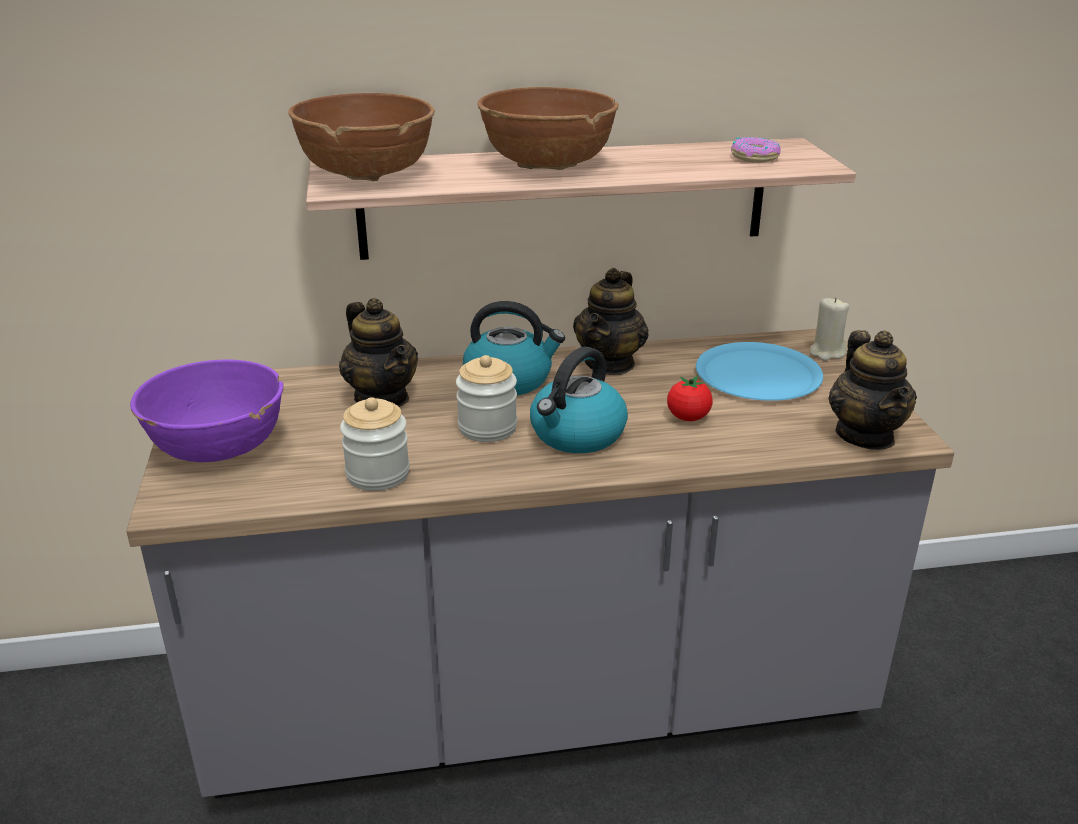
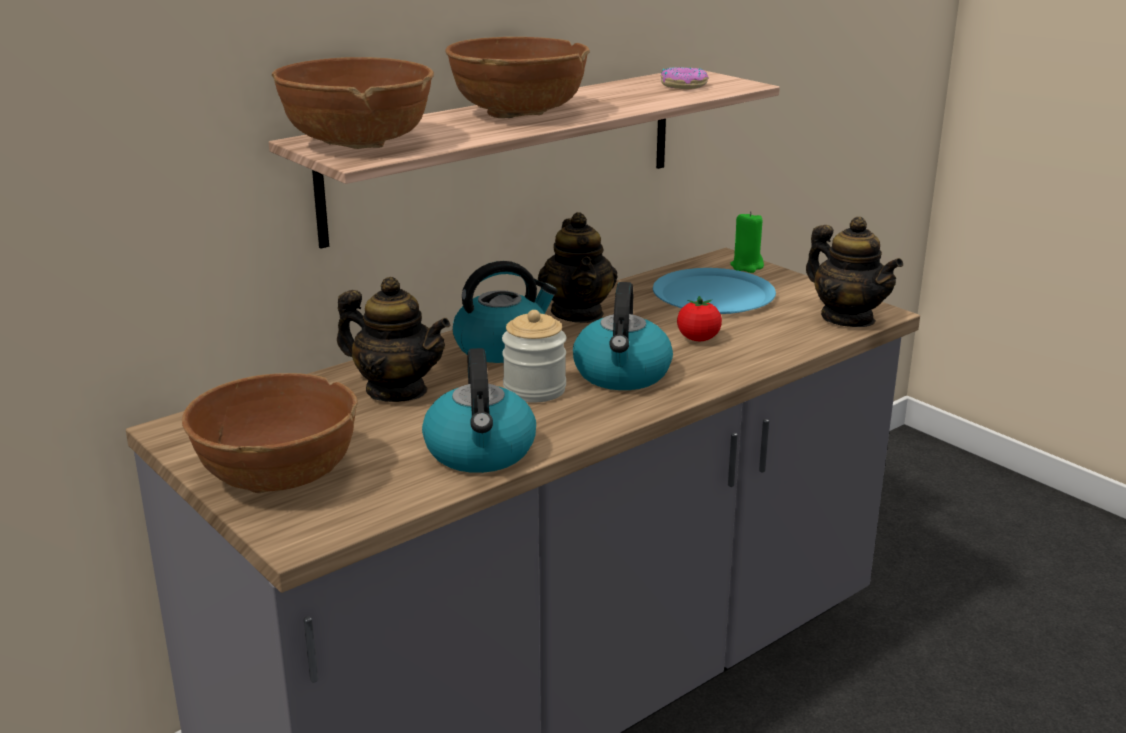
camera: 30 degrees left, 5 degrees down
(218, 447) = (278, 475): purple bowl -> brown bowl
(378, 474) = (481, 452): jar -> kettle
(827, 353) = (747, 266): beige candle -> green candle

